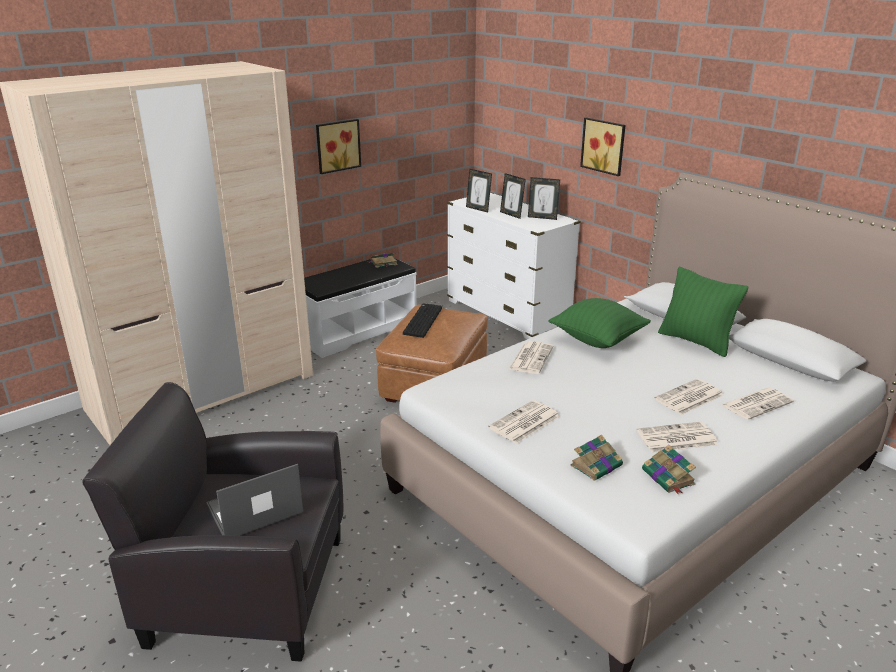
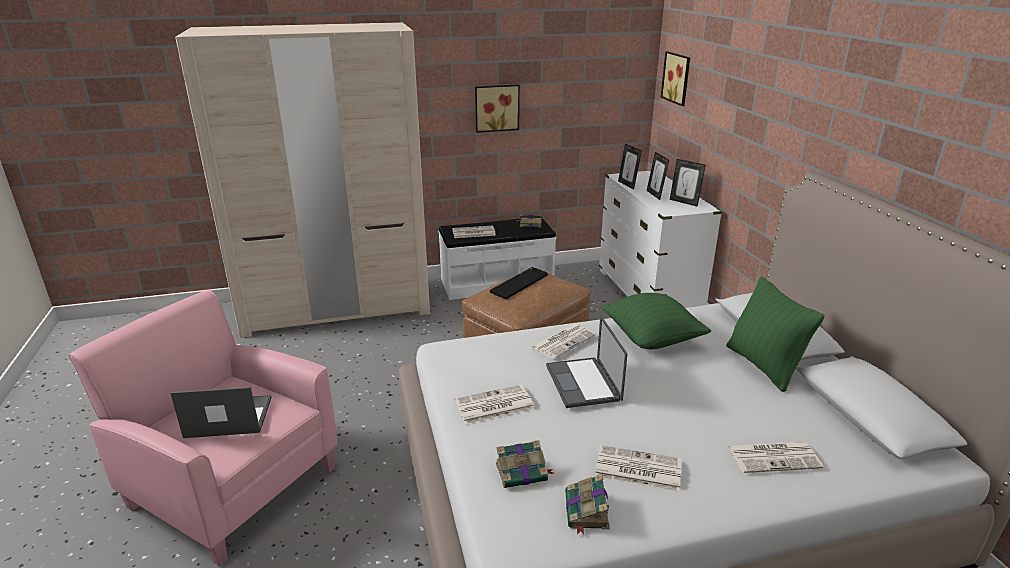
camera: 25 degrees right, 0 degrees up
(246, 589) = (233, 485): black armchair -> pink armchair
(580, 386) = (584, 383): none -> laptop
(604, 146) = (751, 133): picture -> picture (677, 78)
(688, 398) = (694, 427): newspaper -> newspaper (473, 233)

